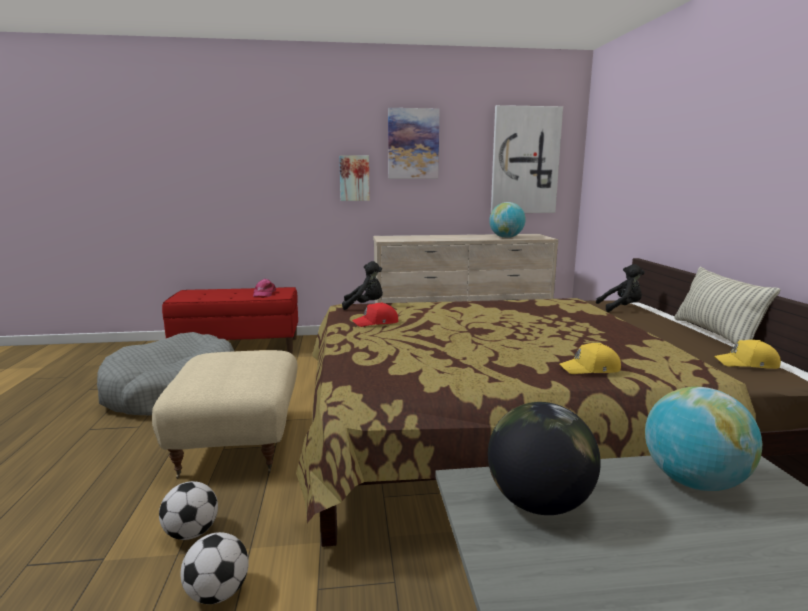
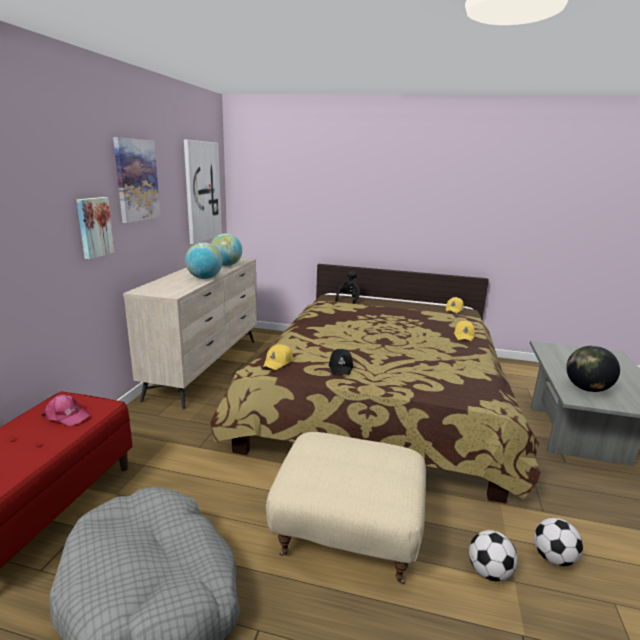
camera: 70 degrees left, 5 degrees up
(365, 306) = (278, 362): black plush toy -> yellow cap
(376, 323) = (341, 367): red cap -> black cap
(693, 482) = (560, 358): globe -> globe (204, 278)
(715, 334) = (405, 300): pillow -> none

